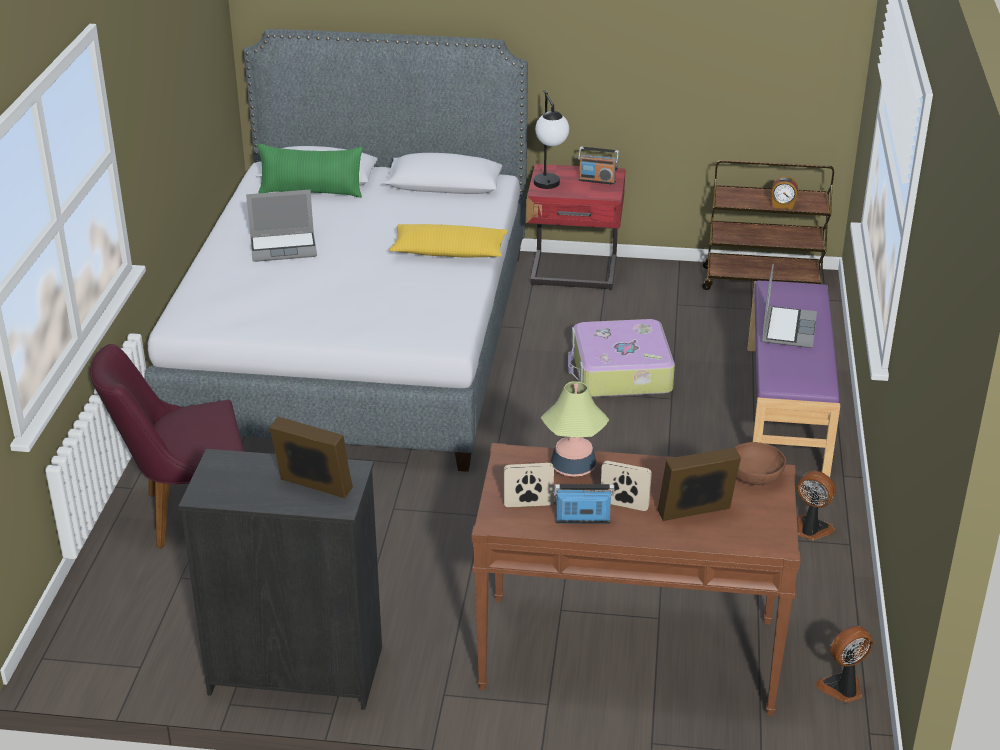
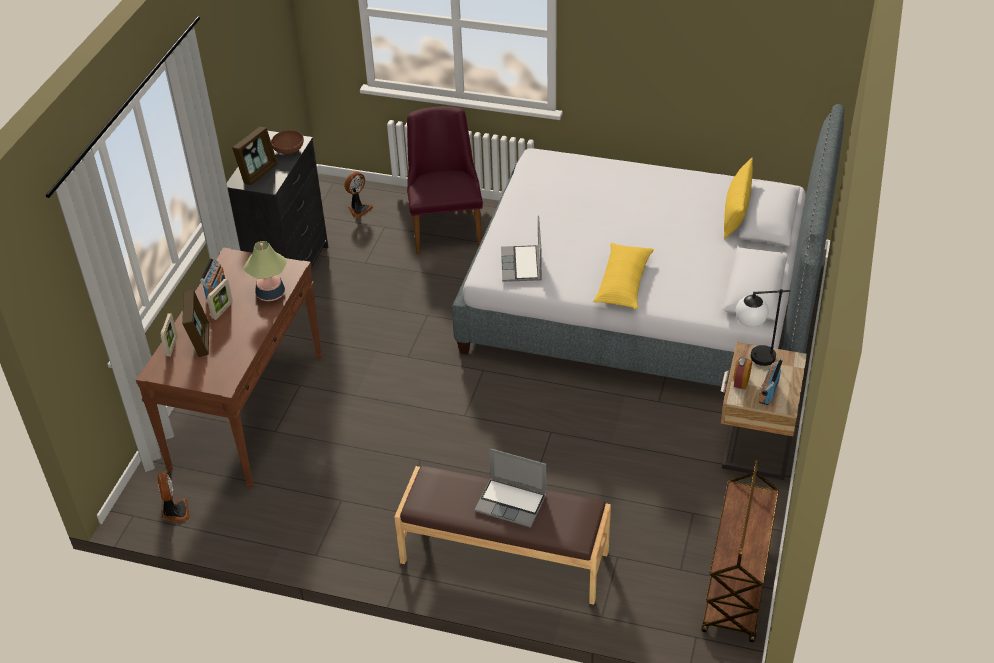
camera: 100 degrees right, 10 degrees up
(284, 247) = (638, 199): laptop -> laptop (522, 265)
(311, 192) = (736, 213): green pillow -> yellow pillow
(528, 504) = (240, 271): picture frame -> picture frame (172, 346)
(574, 274) = (754, 446): red nightstand -> beige nightstand
(620, 372) = (578, 454): suitcase -> none
(755, 476) = (226, 375): brown bowl -> brown bowl (289, 151)
(783, 205) = (728, 535): alarm clock -> alarm clock (741, 382)
(787, 409) = (504, 558): purple bench -> brown bench
(811, 529) = (339, 535): fan -> fan (359, 209)

